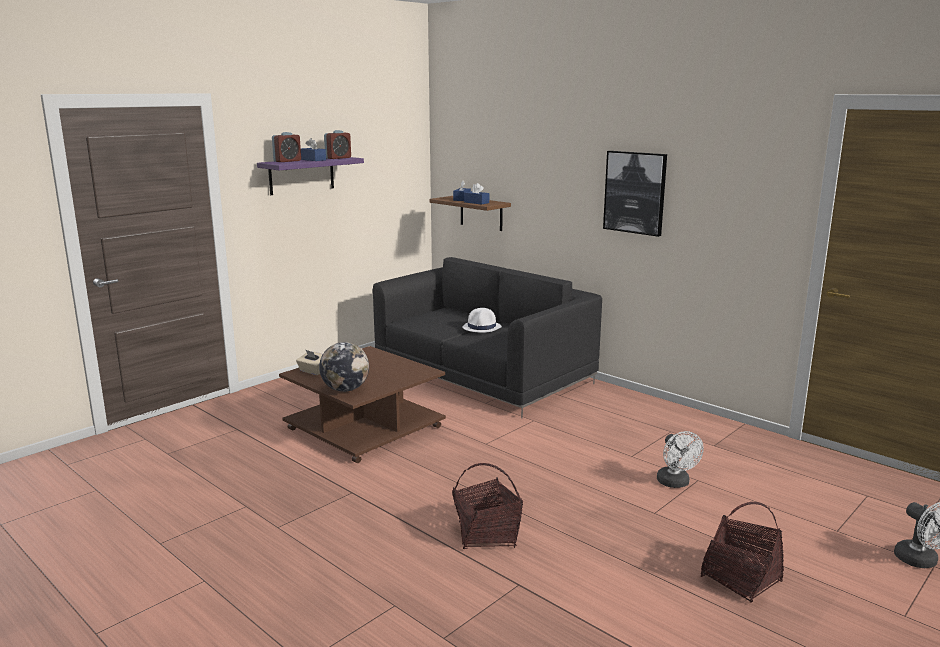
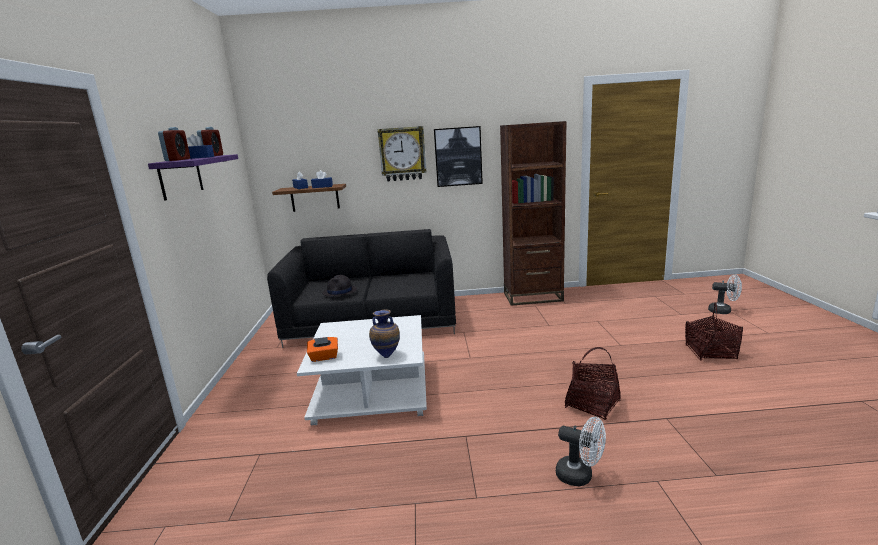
camera: 45 degrees left, 0 degrees up
(313, 371) = (324, 357): beige tissue box -> orange tissue box
(345, 389) = (387, 356): globe -> vase
(366, 428) = (373, 390): brown coffee table -> white coffee table
(438, 325) = (340, 292): none -> black hat
(482, 327) = (373, 282): white hat -> none
(571, 177) = (402, 154): none -> wall clock
(675, 483) = (594, 327): white fan -> white fan (580, 476)
(693, 421) = (533, 297): none -> brown bookcase

